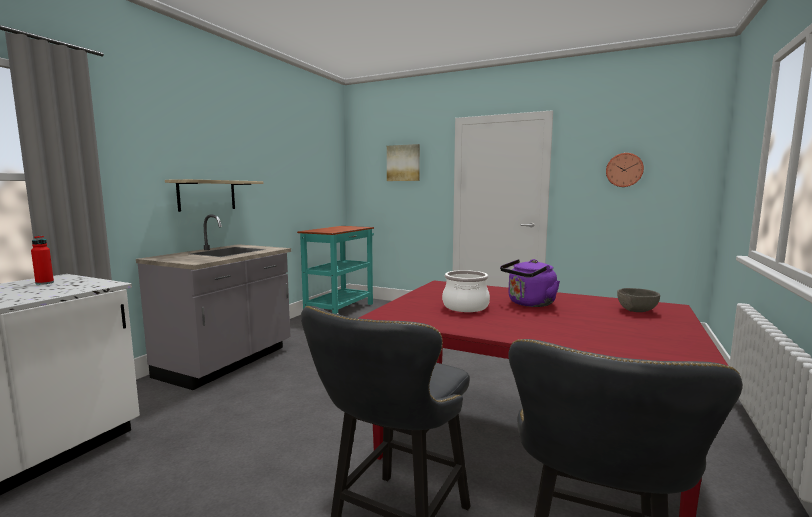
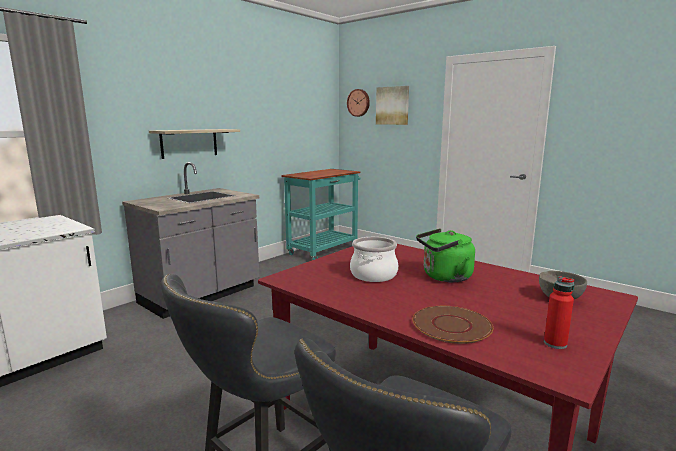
camera: 15 degrees right, 5 degrees up
(44, 283) = (35, 224): red bottle -> red bottle (555, 343)
(529, 304) = (444, 277): purple kettle -> green kettle
(575, 337) = (451, 326): none -> brown plate
(624, 170) = (638, 116): wall clock -> wall clock (359, 103)

